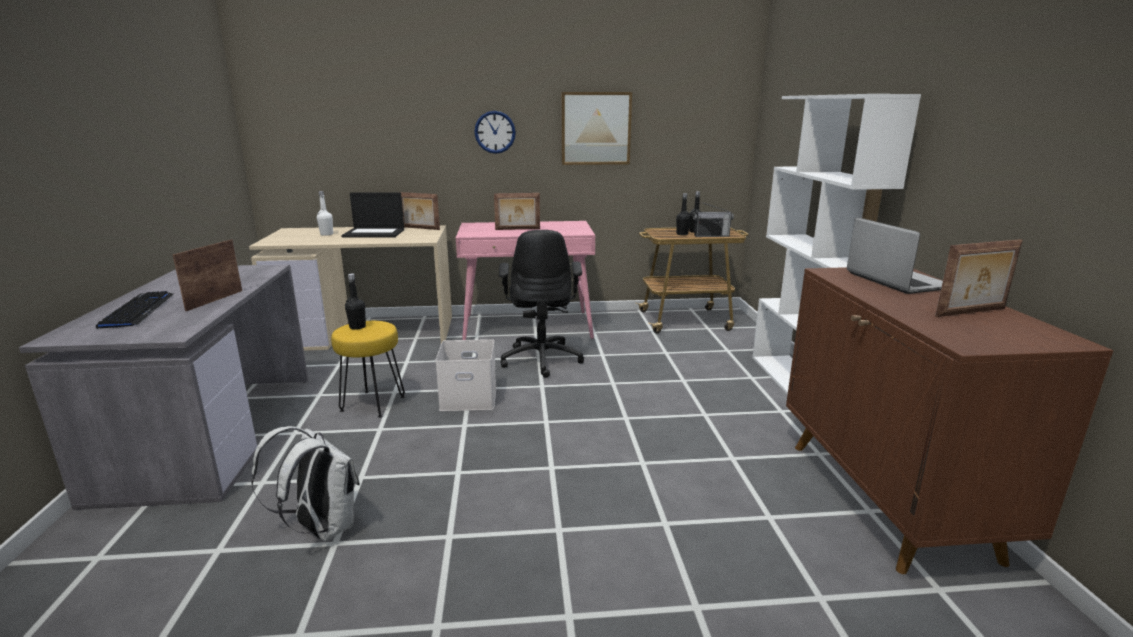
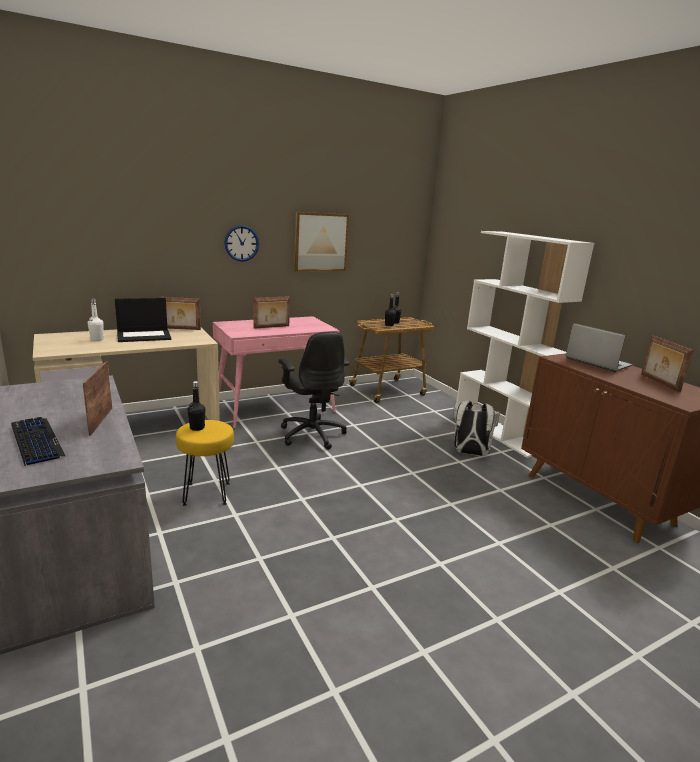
camera: 25 degrees left, 0 degrees up
(321, 528) = (268, 607): white backpack -> white backpack (469, 453)
(470, 397) = (284, 475): white storage box -> none
(711, 236) = (410, 326): radio -> none
(972, 312) = (659, 382): picture frame -> picture frame turned 120 degrees clockwise

